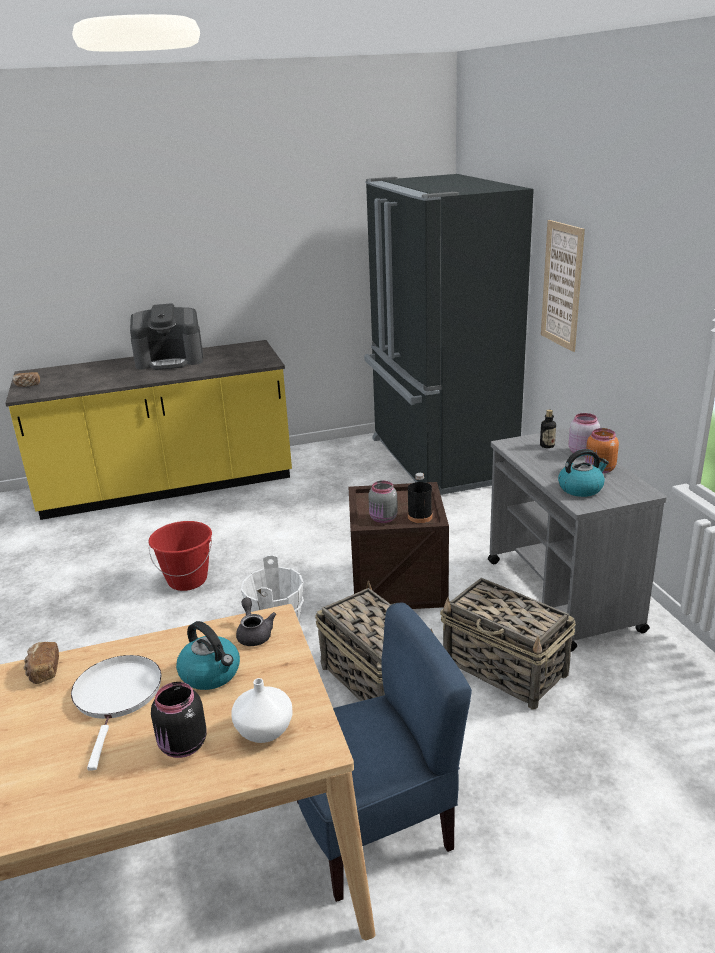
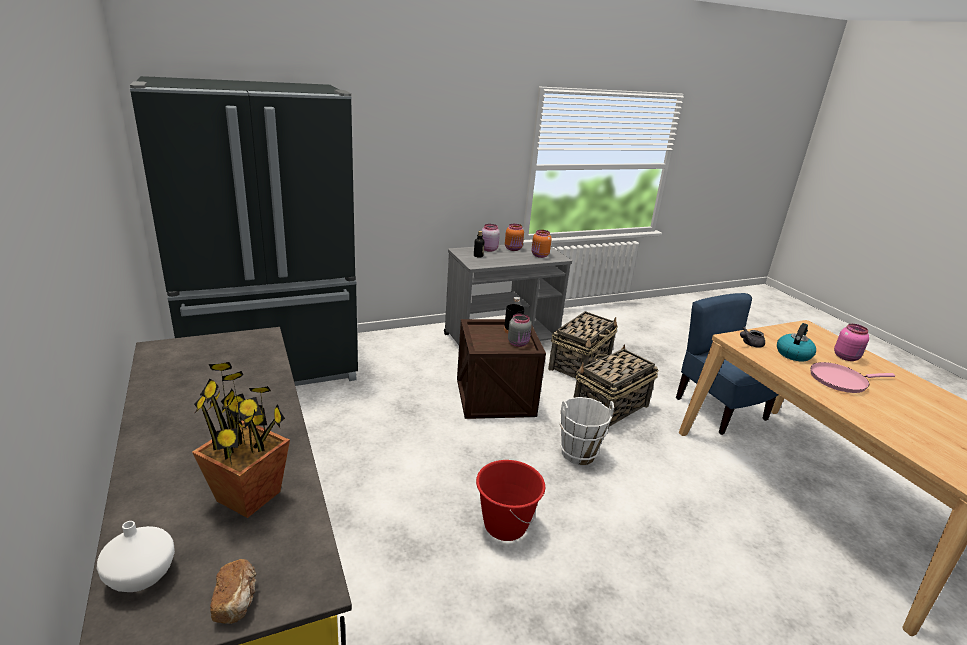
camera: 100 degrees left, 0 degrees up
(43, 671) = (854, 412): bread -> none
(93, 379) = (249, 495): none -> potted plant
(117, 696) = (840, 380): white frying pan -> pink frying pan
(170, 360) = (187, 418): coffee machine -> none
(182, 746) = (846, 357): black jar -> pink jar
(264, 731) = (814, 338): white vase -> white vase (143, 575)
(562, 285) = (379, 158): picture -> none
(581, 488) = (539, 255): kettle -> orange jar

